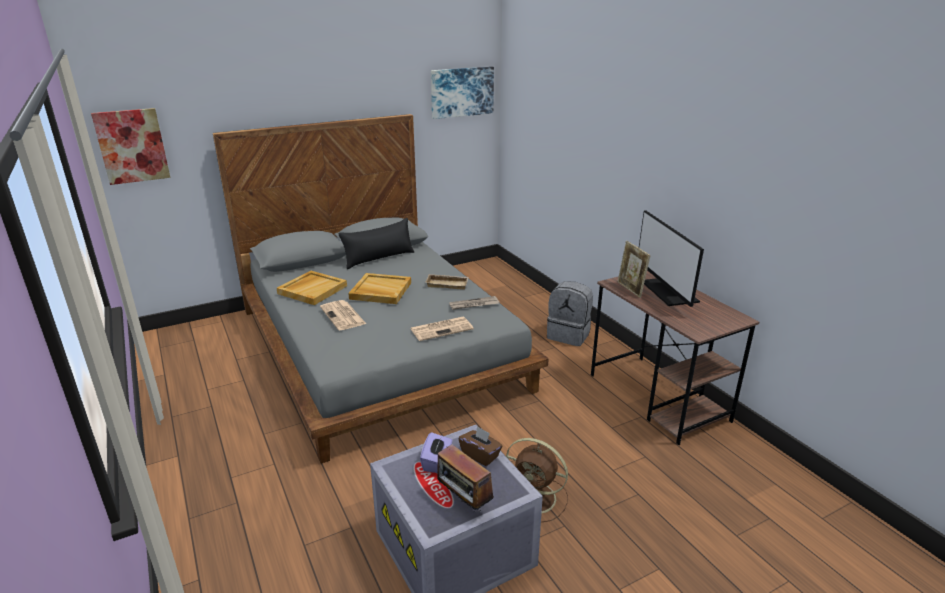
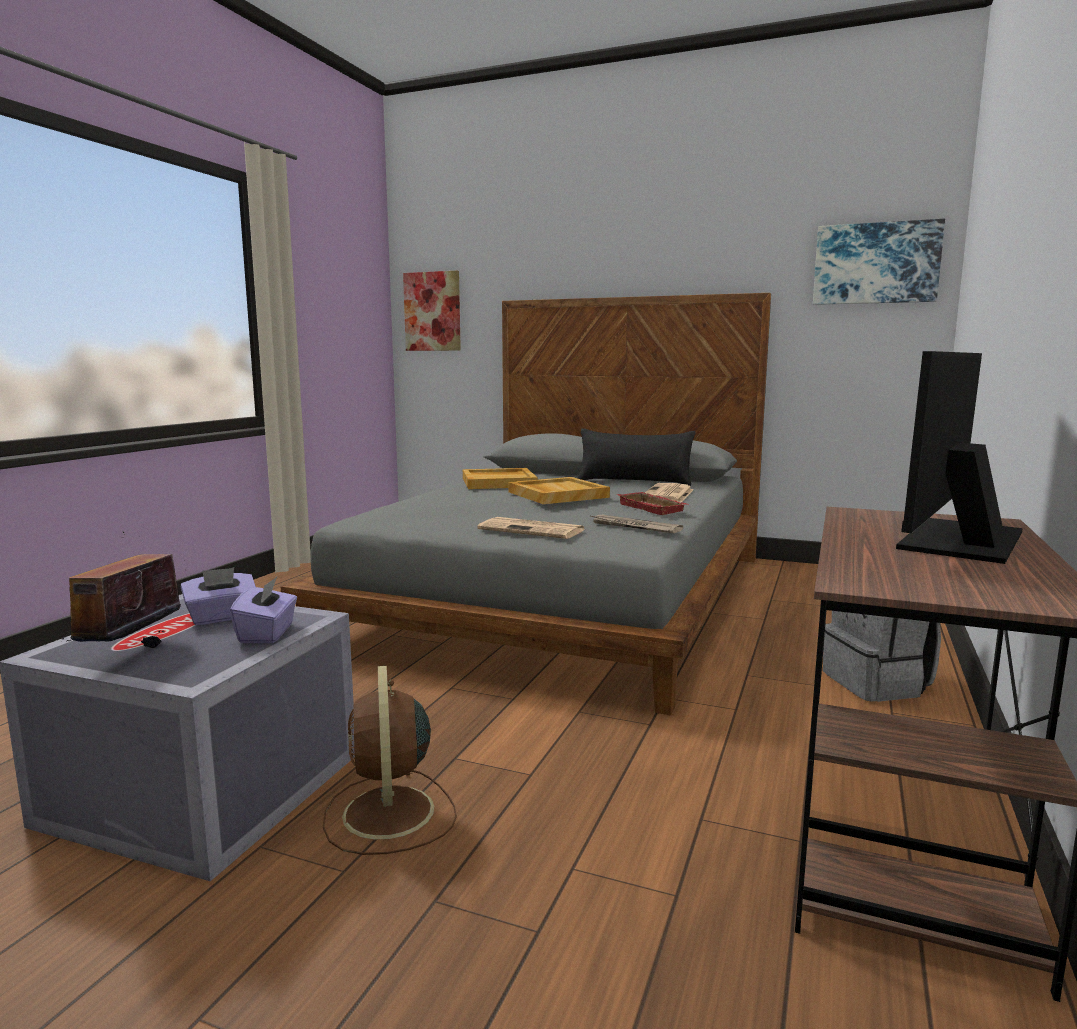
camera: 50 degrees right, 15 degrees down
(343, 316) = (464, 497): newspaper -> newspaper (668, 494)
(448, 284) = (653, 508): beige tray -> red tray
(480, 455) = (267, 633): brown tissue box -> purple tissue box
(630, 289) = (868, 522): picture frame -> none

